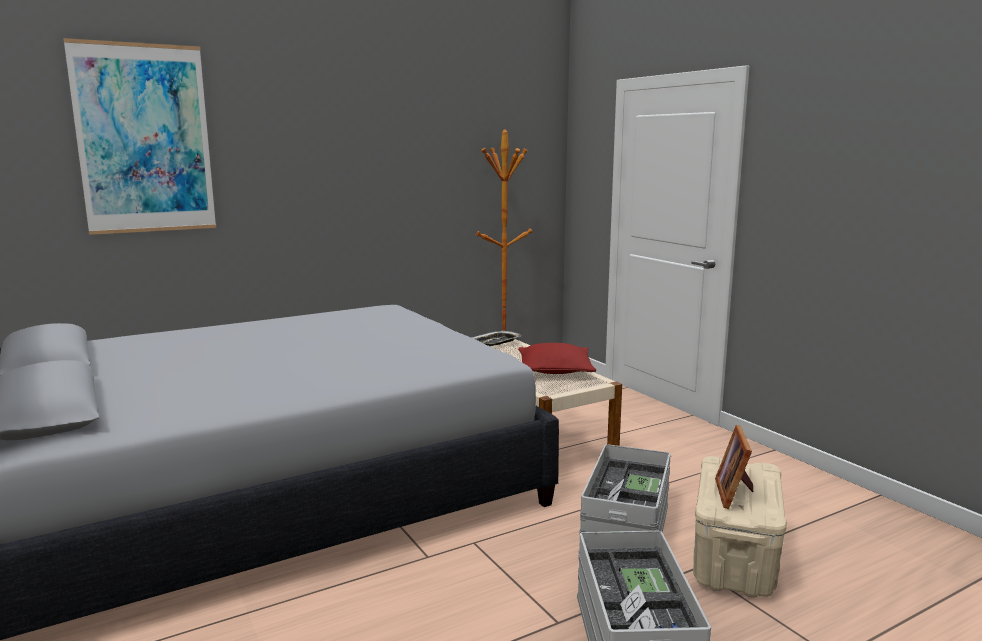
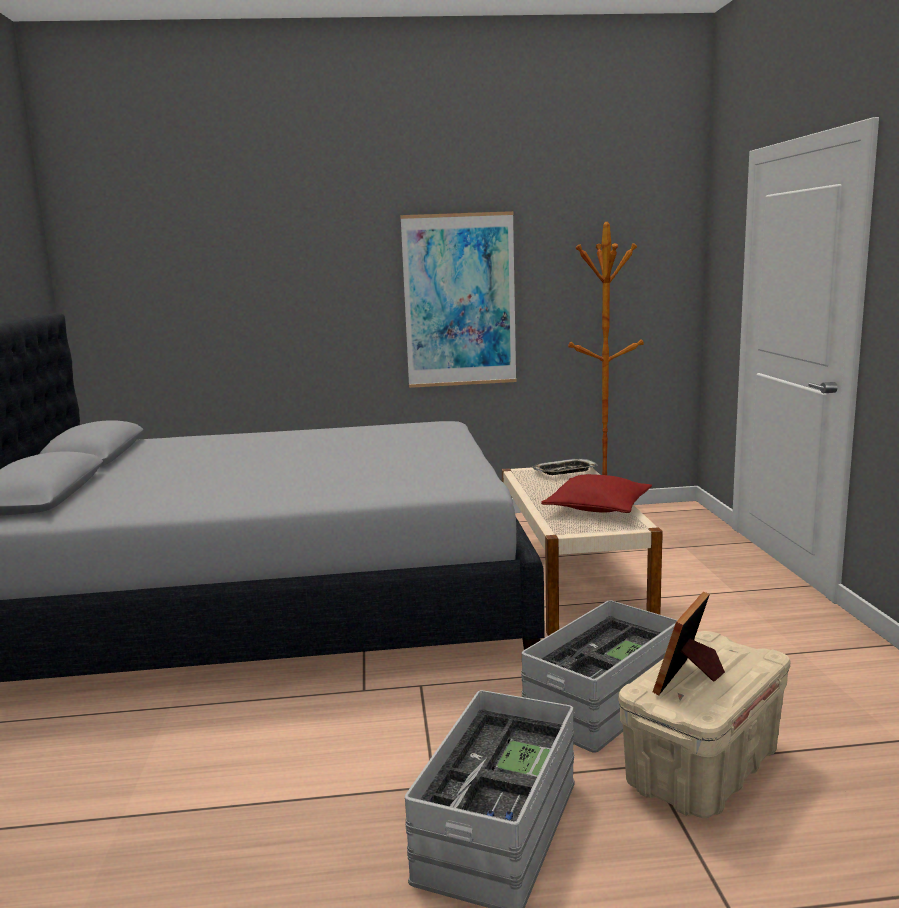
camera: 25 degrees right, 0 degrees up
(144, 139) = (220, 249): picture -> picture (459, 300)

